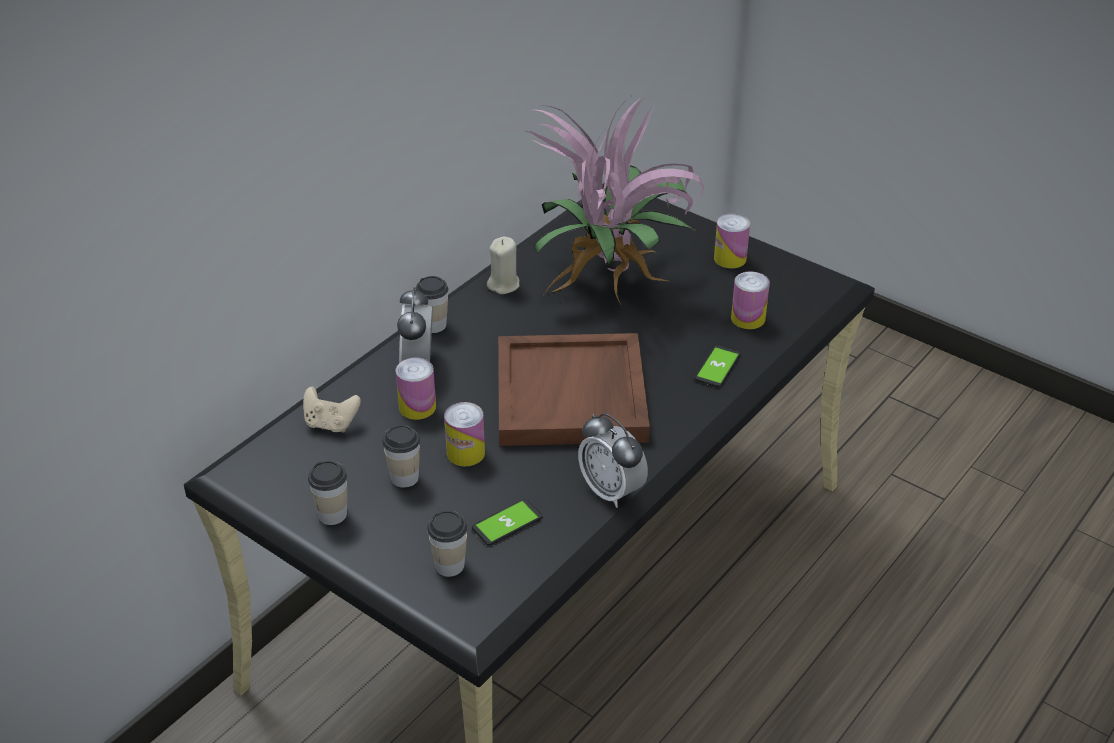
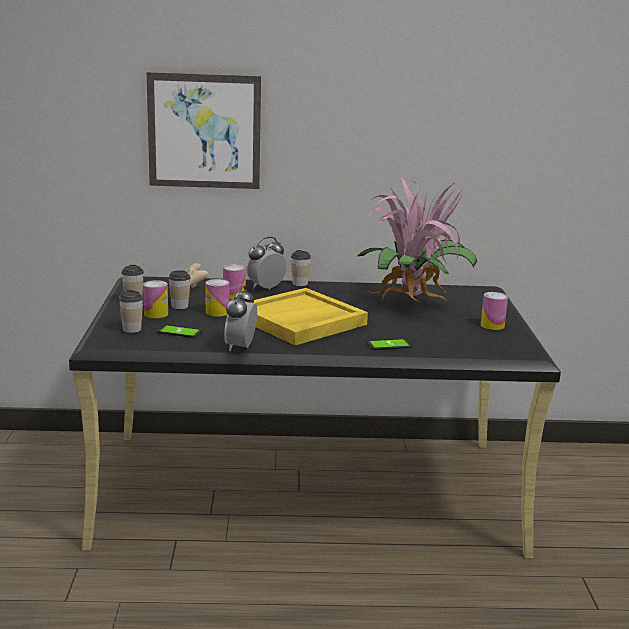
camera: 50 degrees right, 20 degrees down
(255, 178) = (204, 131): none -> picture
(504, 285) = (359, 287): beige candle -> none
(572, 396) = (300, 321): brown tray -> yellow tray
(748, 318) = (448, 342): can -> can (156, 314)

